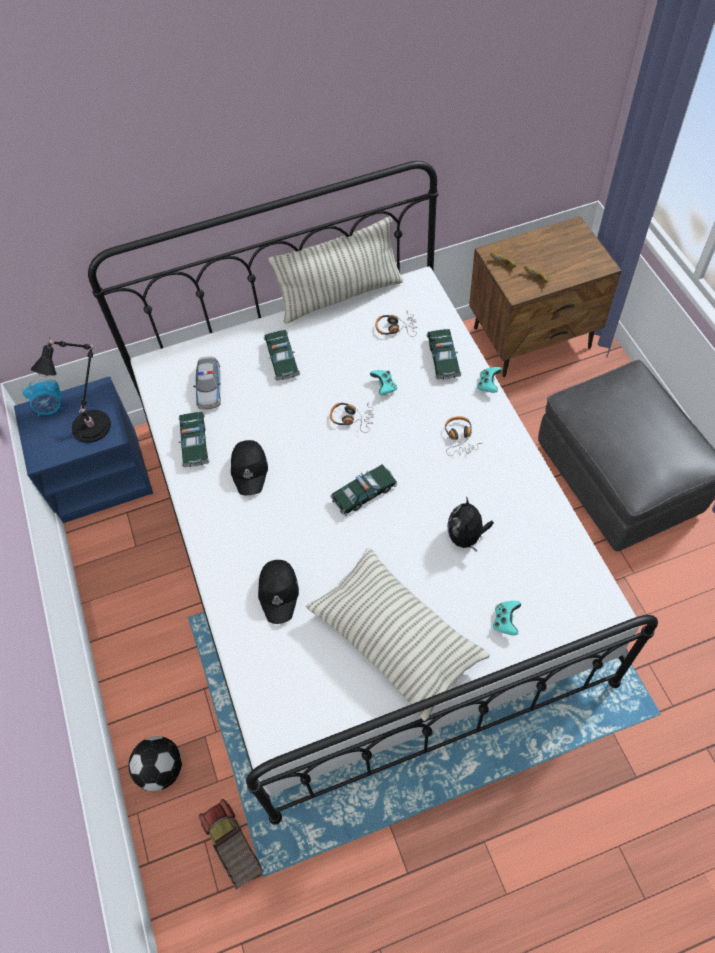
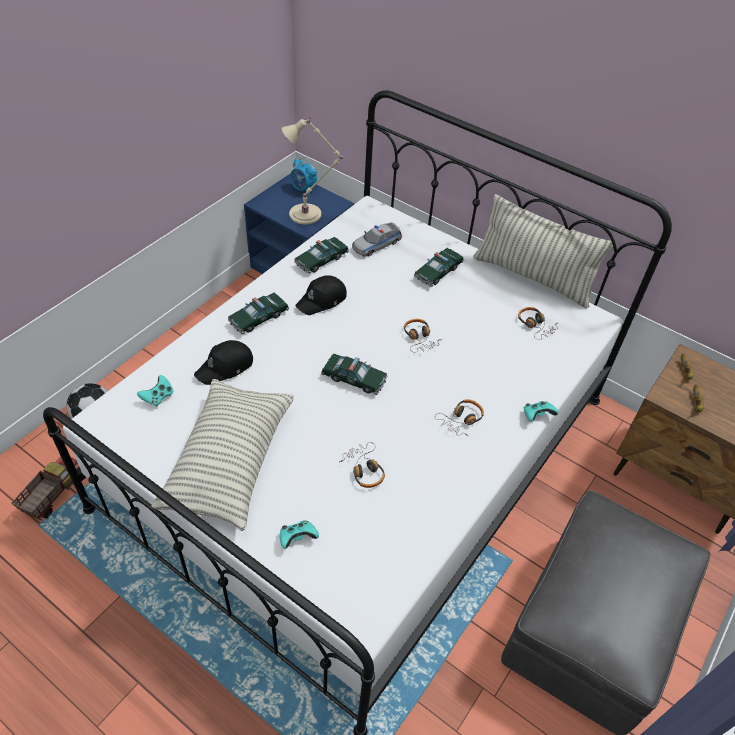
camera: 50 degrees right, 10 degrees down
(93, 424) = (308, 214): black table lamp -> beige table lamp
(384, 387) = (468, 345): turquoise game controller -> turquoise game controller (158, 397)
(443, 358) = (534, 371): toy car -> toy car (259, 318)
(466, 536) = (364, 469): plush toy -> headphones

